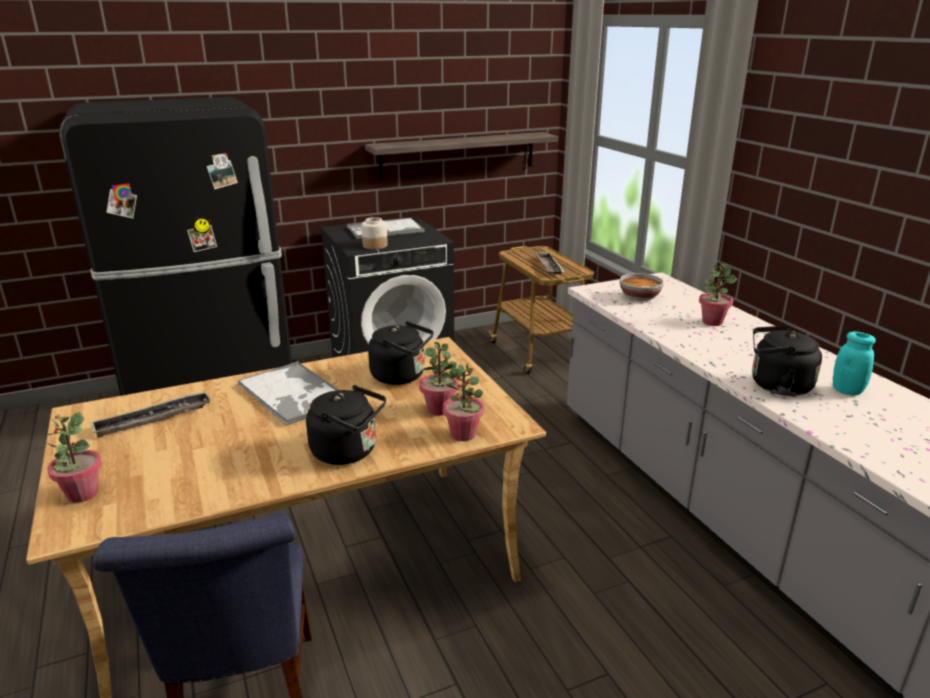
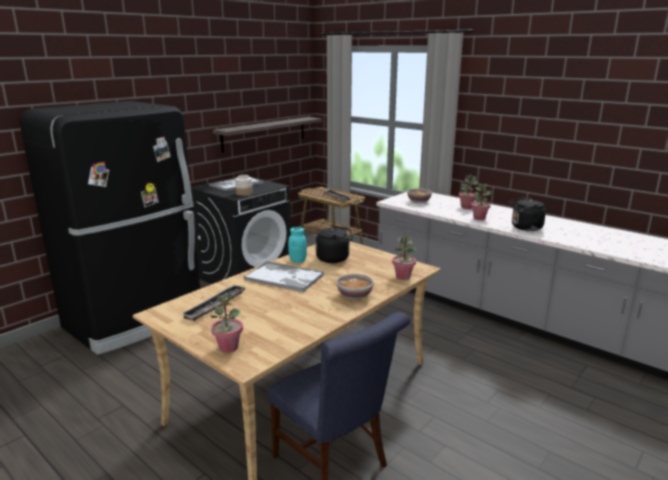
camera: 25 degrees left, 5 degrees down
(348, 451) = (355, 296): black kettle -> bowl
(439, 409) = (376, 269): potted plant -> potted plant (479, 218)
(847, 390) = (553, 225): turquoise jar -> turquoise jar (297, 260)

